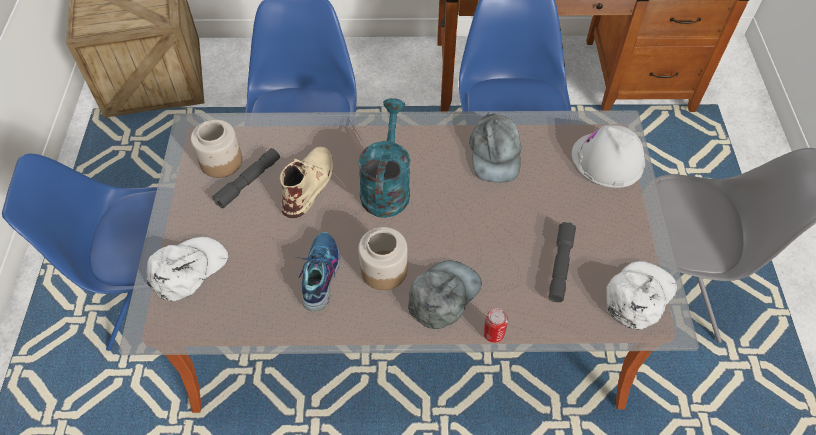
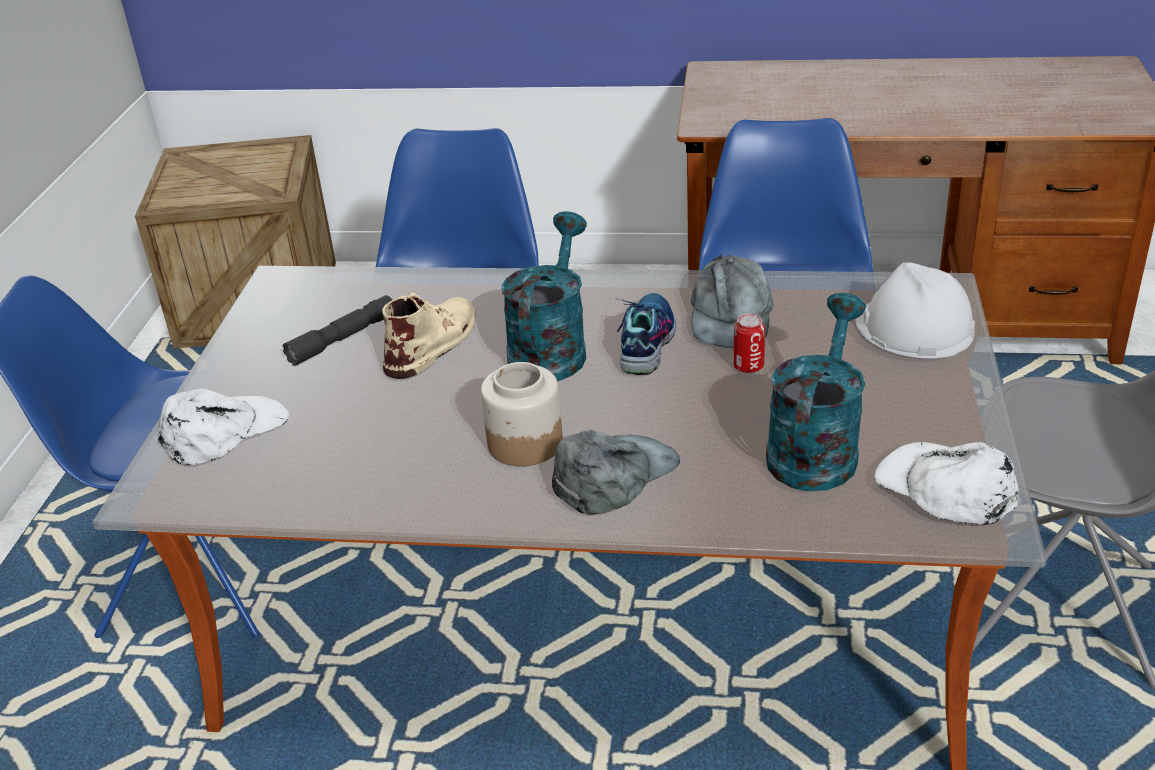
camera: 10 degrees right, 20 degrees down
(221, 162) = (308, 317): jar -> none
(319, 274) = (422, 445): shoe -> shoe (645, 343)
(493, 333) = (688, 525): can -> can (748, 366)
(560, 266) = (815, 448): grey flashlight -> turquoise watering can
(638, 295) = (945, 489): white cap -> white cap turned 90 degrees counterclockwise

